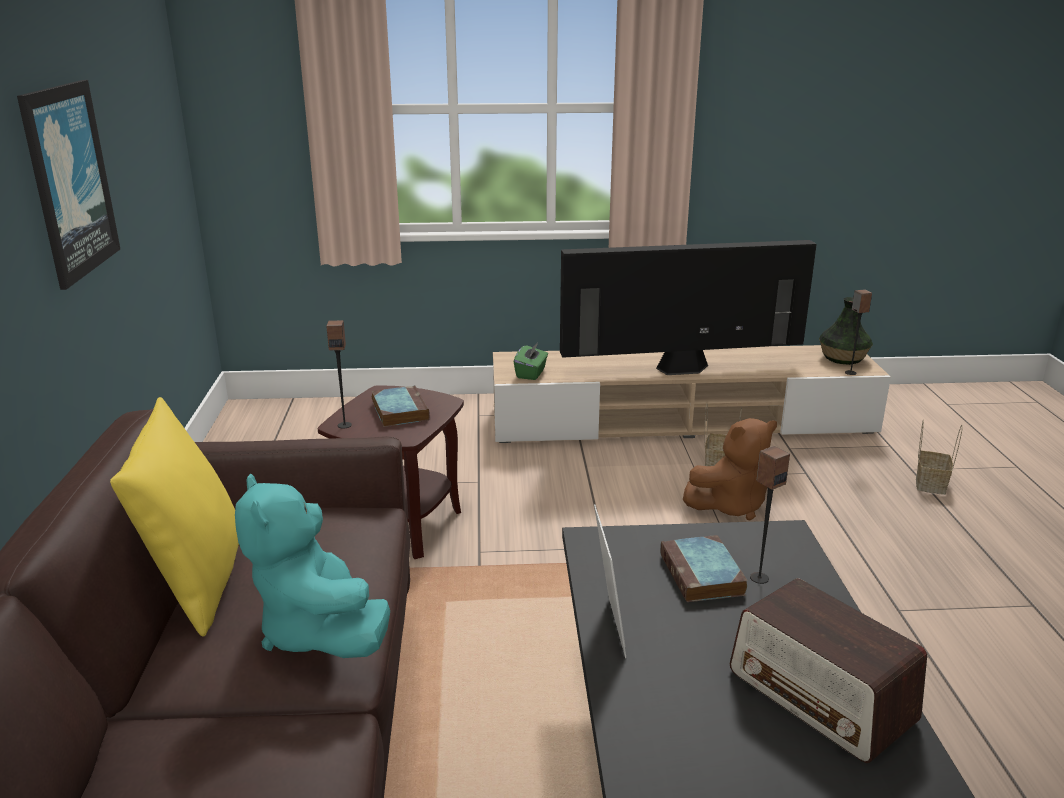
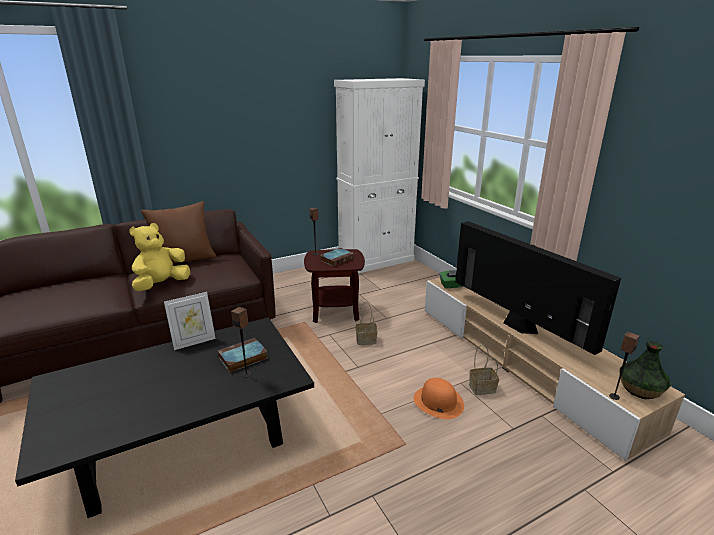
camera: 65 degrees right, 0 degrees up
(69, 181) = (279, 132): picture -> none
(197, 581) = (184, 261): yellow pillow -> brown pillow
(254, 433) = (376, 261): none -> white cabinet
(318, 631) = (162, 285): turquoise plush toy -> yellow plush toy
(731, 505) = (438, 402): brown plush toy -> orange hat
(821, 696) = (154, 404): radio -> none
(929, 483) = (571, 503): basket -> basket (366, 340)

